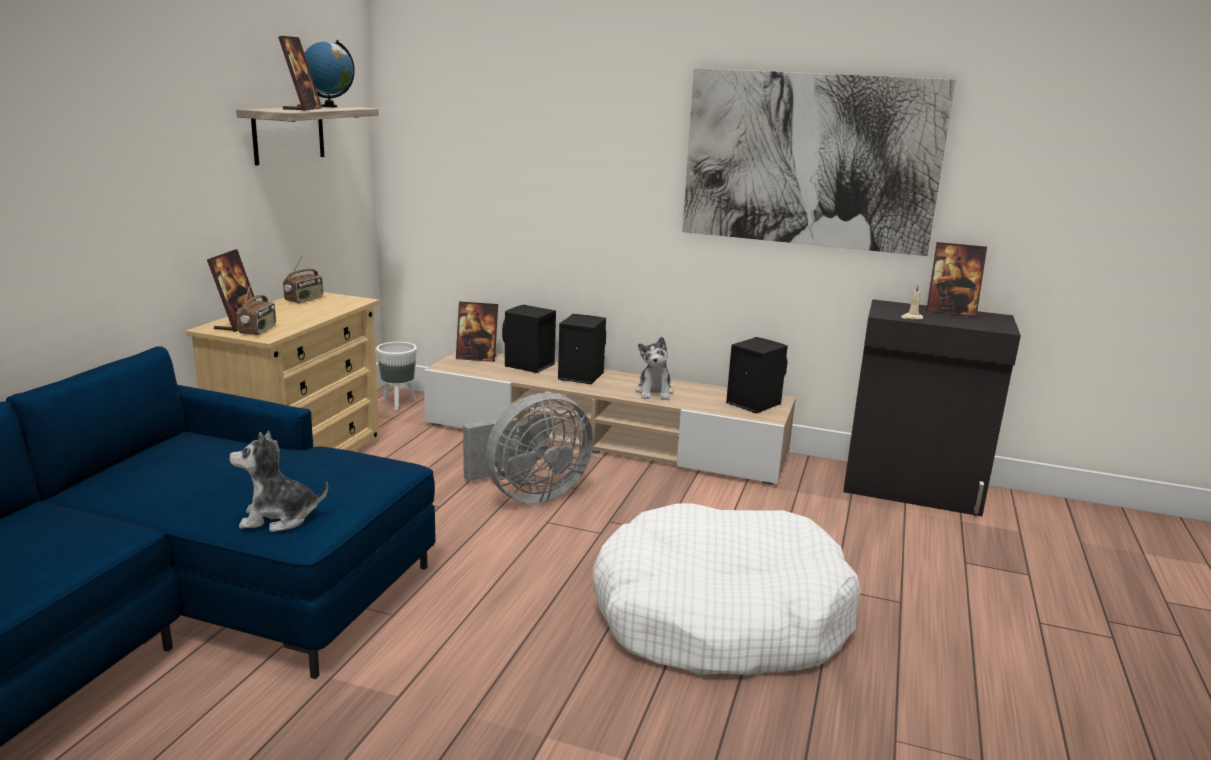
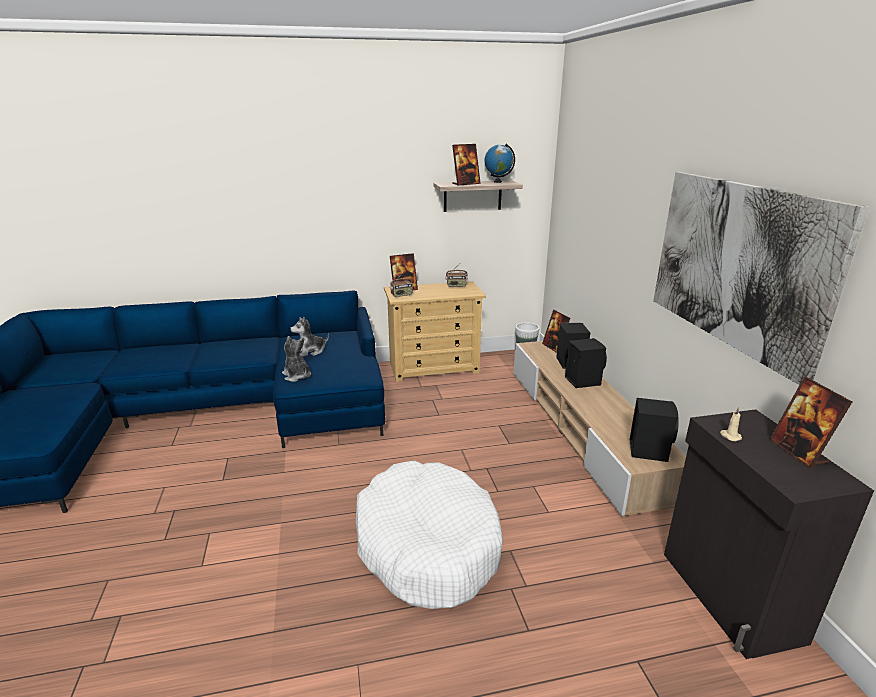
camera: 60 degrees right, 5 degrees up
(529, 494) = (482, 432): grey fan -> none
(654, 392) = (600, 410): plush toy -> plush toy (310, 351)

